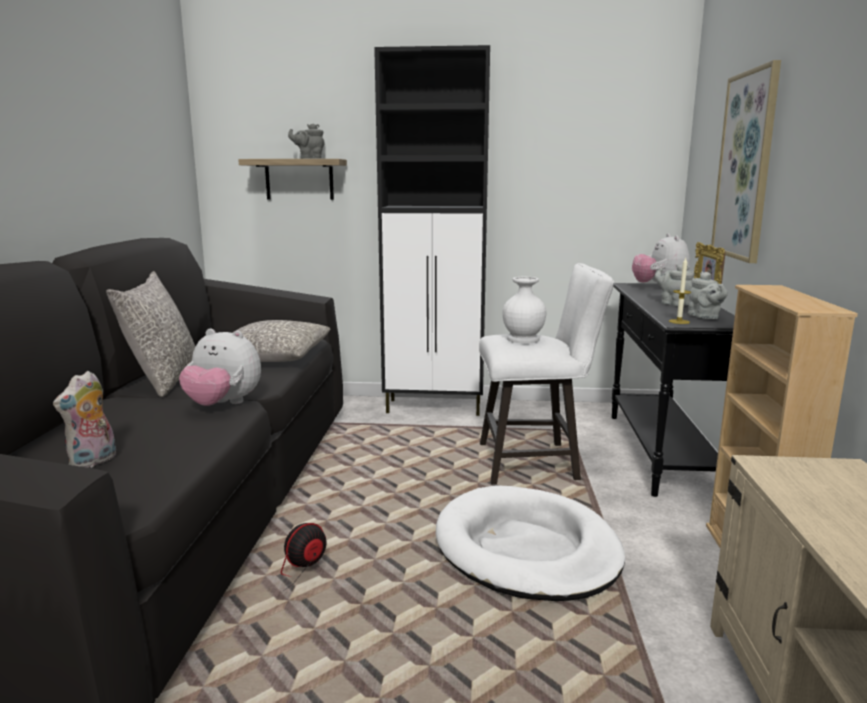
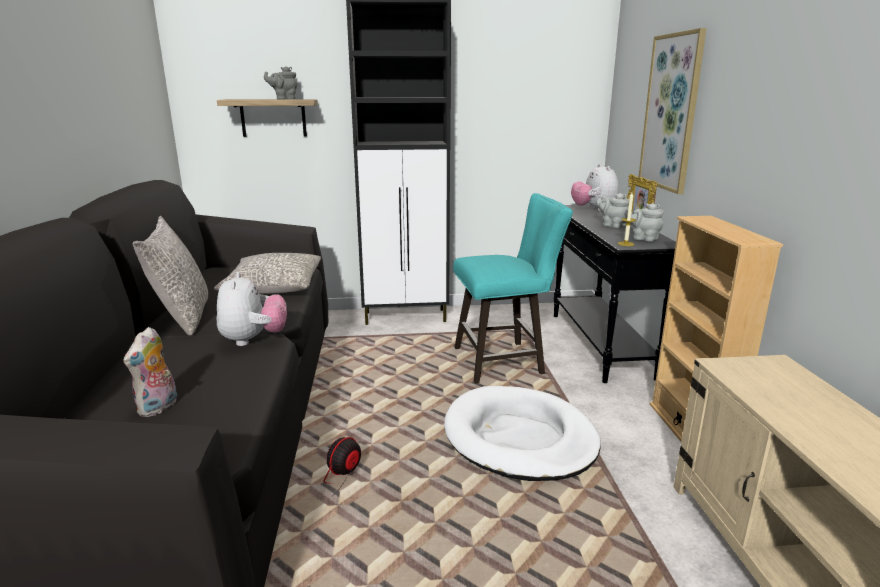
camera: 10 degrees left, 5 degrees up
(223, 405) = (253, 340): plush toy -> plush toy turned 105 degrees counterclockwise
(522, 339) = (494, 261): white vase -> none
(536, 462) = (505, 361): white stool -> turquoise stool
(705, 317) = (643, 238): grey teapot -> grey teapot turned 150 degrees clockwise

